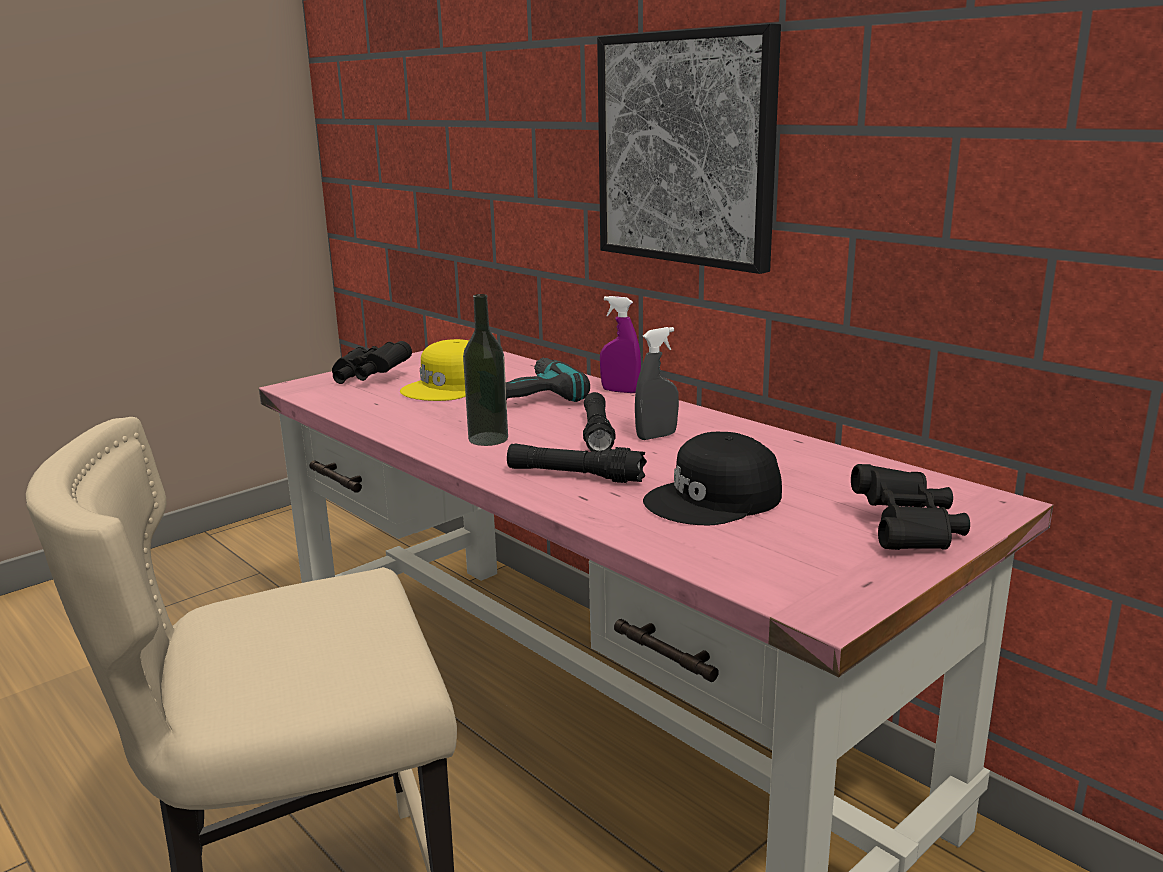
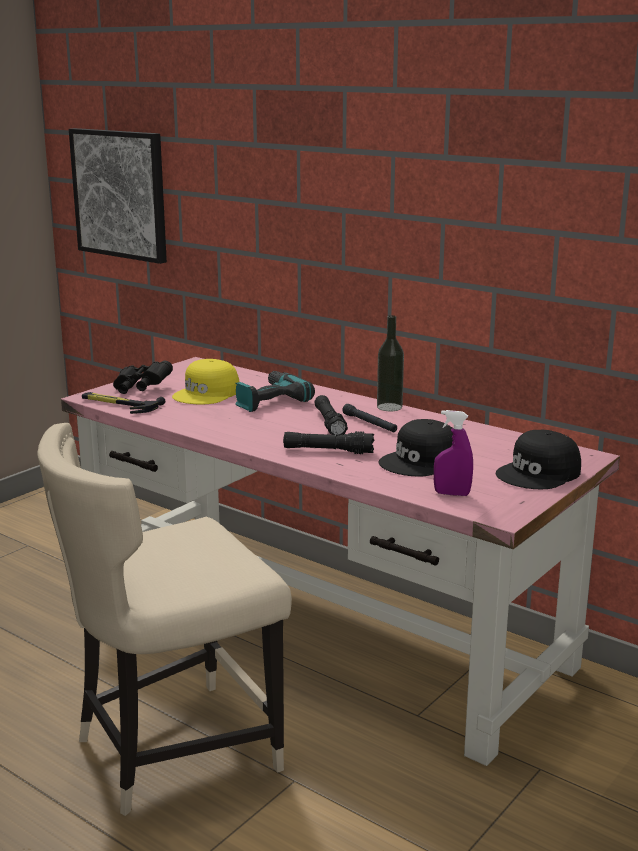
camera: 10 degrees left, 0 degrees up
(325, 397) = (119, 404): none -> hammer
(488, 439) = (257, 429): bottle -> bottle (389, 407)
(620, 391) = (331, 393): purple spray bottle -> purple spray bottle (452, 494)
(656, 436) = (370, 424): grey spray bottle -> black flashlight
(686, 149) = (379, 229): picture -> picture (120, 194)
(908, 530) = (539, 473): black binoculars -> black cap

